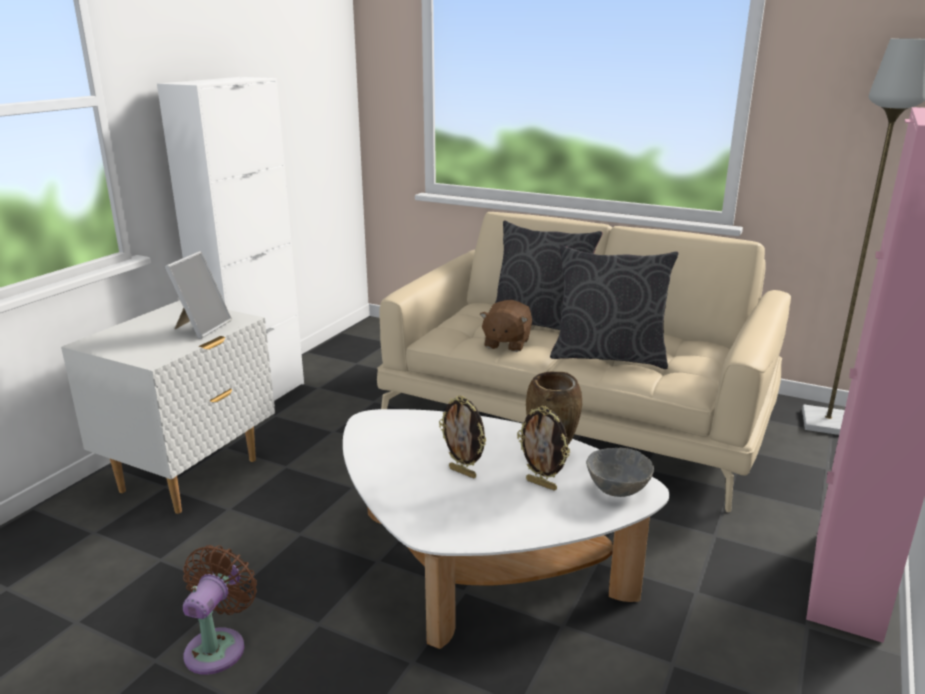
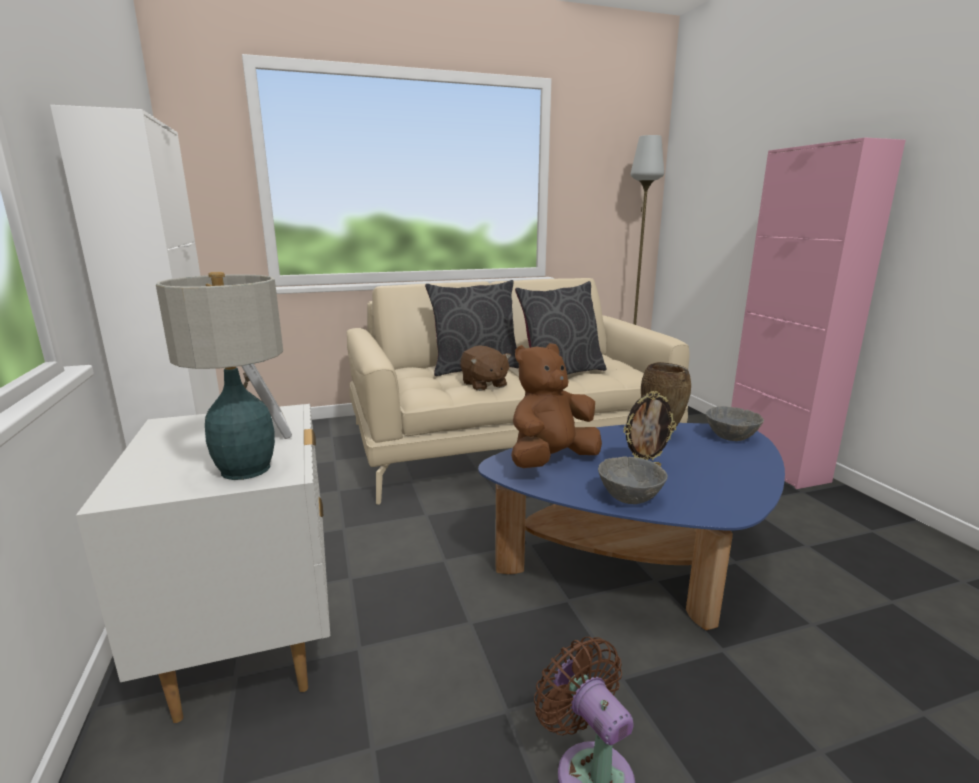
camera: 45 degrees left, 5 degrees down
(147, 350) = (246, 469): none -> table lamp
(394, 485) = (630, 497): none -> grey bowl
(412, 432) = (551, 460): none -> brown plush toy
(480, 572) = (639, 562): white coffee table -> blue coffee table
(542, 484) = (697, 453): picture frame -> none

